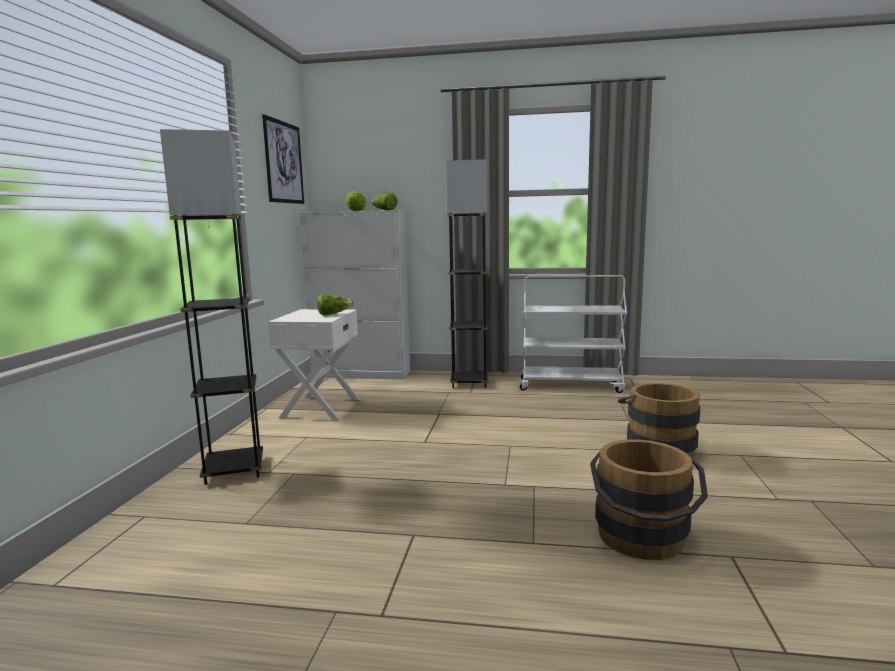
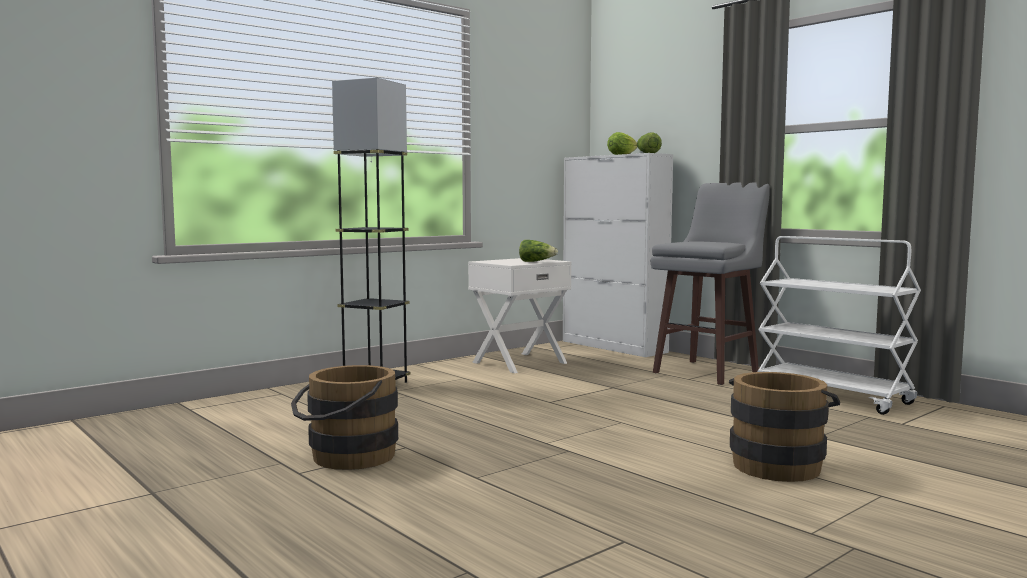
camera: 40 degrees right, 5 degrees down
(284, 162) = (545, 104): picture -> none
(469, 383) = (708, 372): grey floor lamp -> grey stool
(642, 541) = (568, 506): brown bucket -> brown bucket (346, 458)

